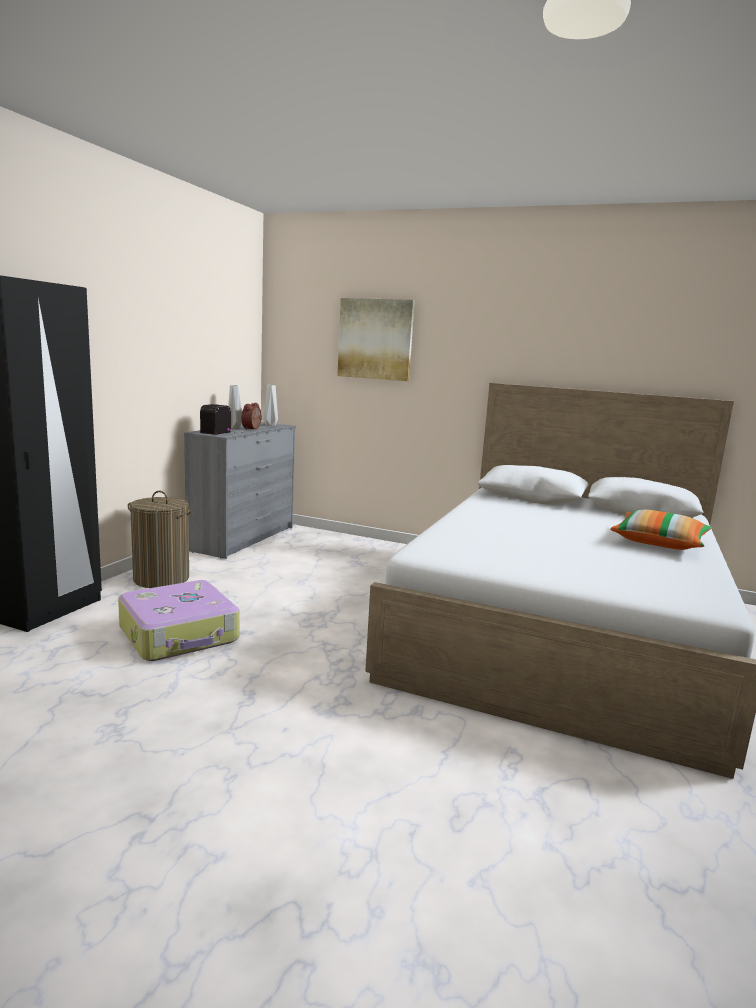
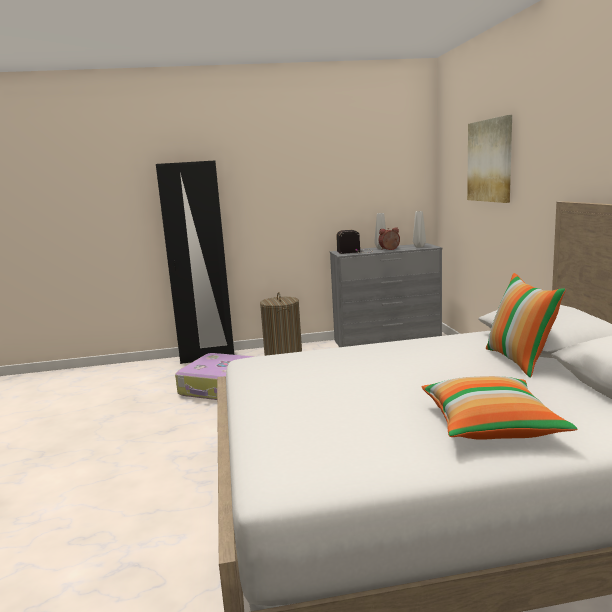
camera: 60 degrees right, 0 degrees up
(554, 508) = (520, 361): none -> pillow

